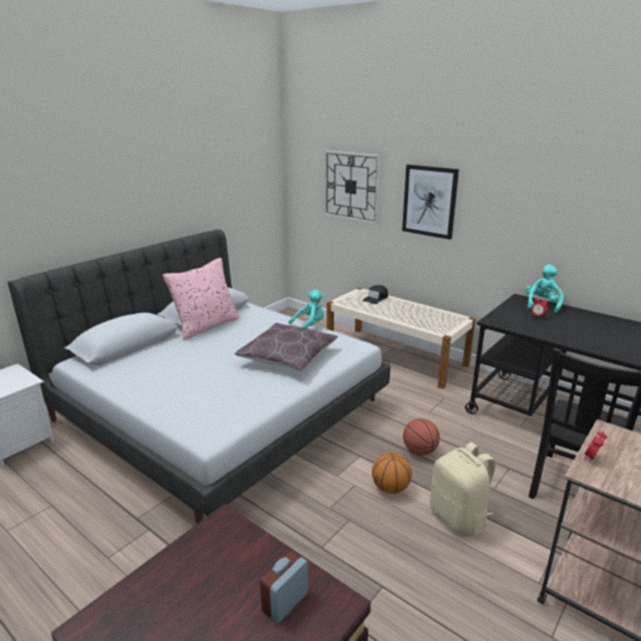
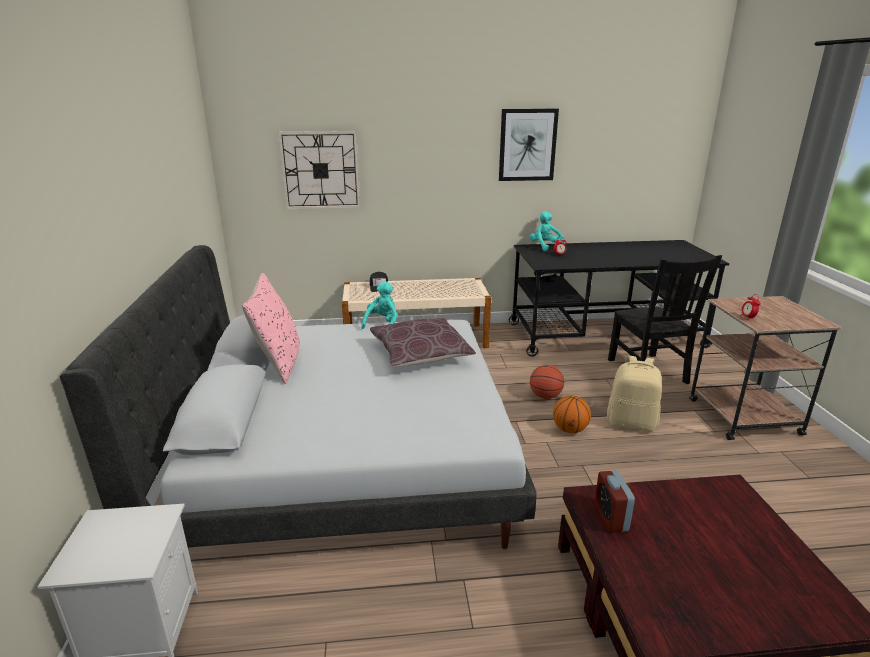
camera: 45 degrees left, 0 degrees up
(285, 602) = (714, 509): alarm clock -> alarm clock (610, 518)
(429, 201) = (420, 173): picture -> picture (527, 145)

